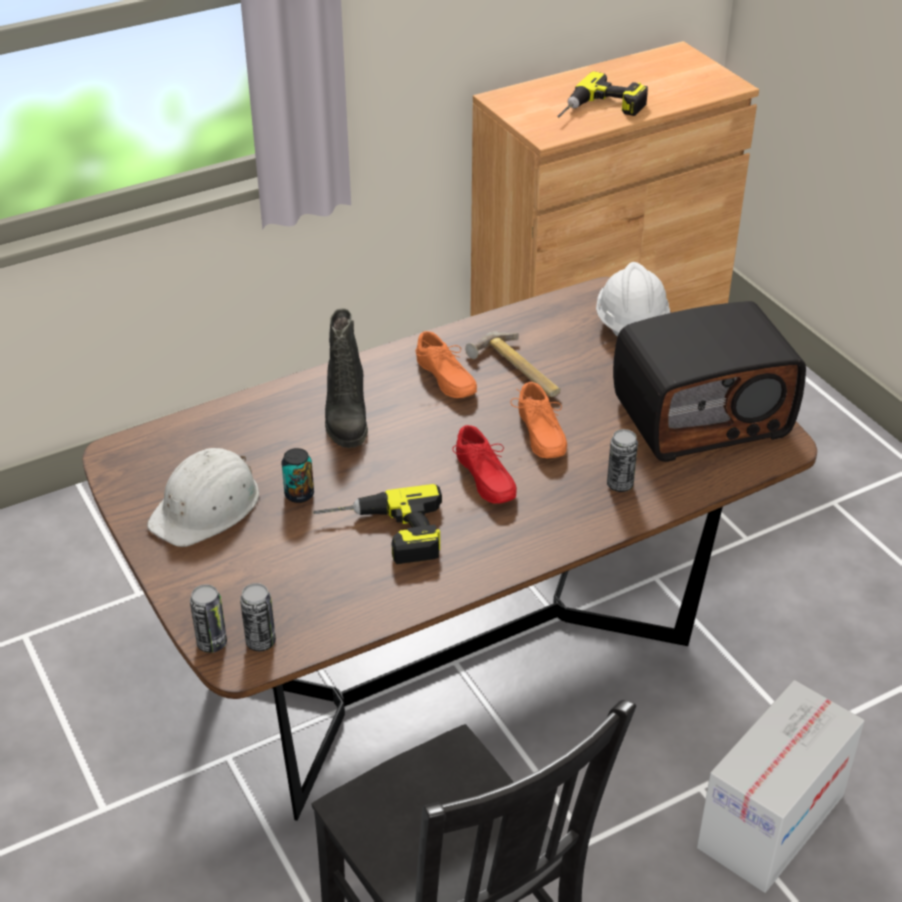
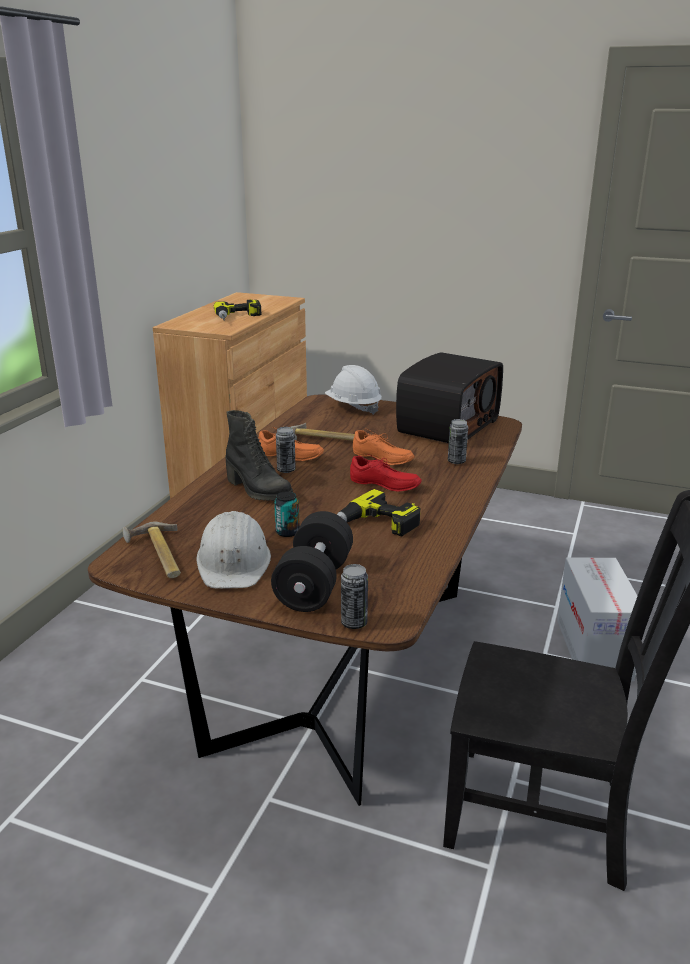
camera: 40 degrees left, 15 degrees down
(155, 461) = (157, 556): none -> hammer
(238, 576) = (314, 584): none -> black dumbbell
(260, 642) = (384, 607): can -> can (286, 470)

